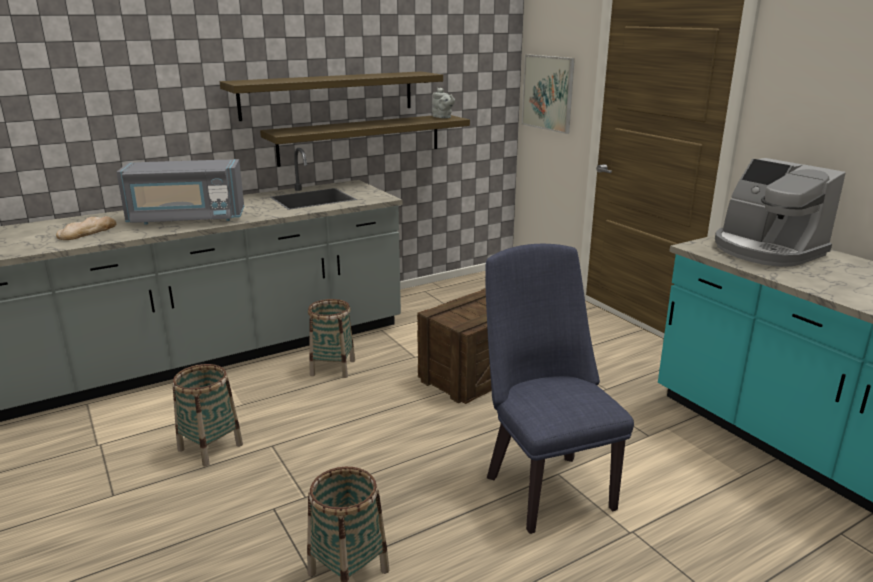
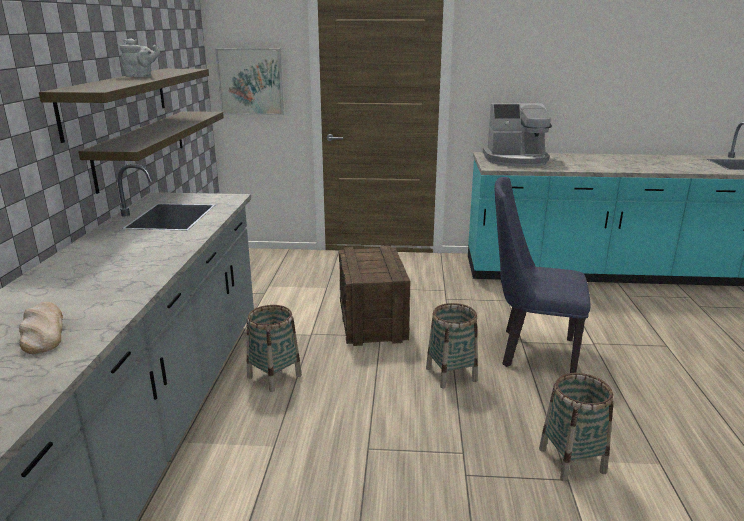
camera: 55 degrees left, 0 degrees up
(187, 219) = (117, 273): grey microwave -> none
(210, 447) = (331, 488): basket -> basket (451, 374)
(442, 117) = (196, 113): grey teapot -> grey teapot (141, 77)

